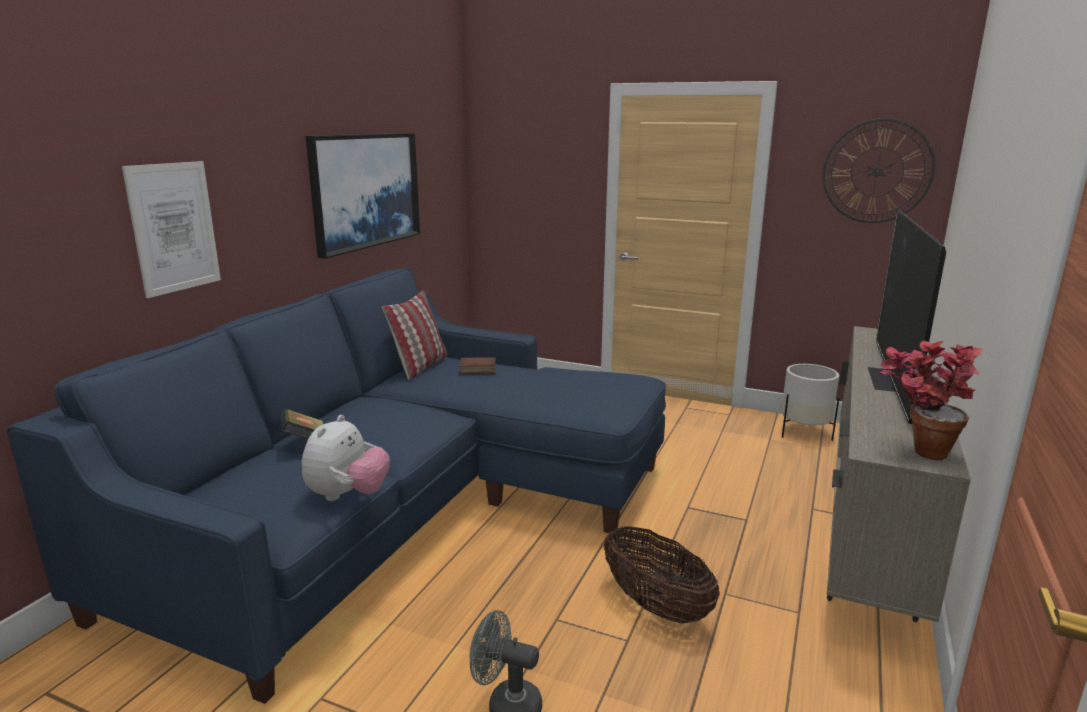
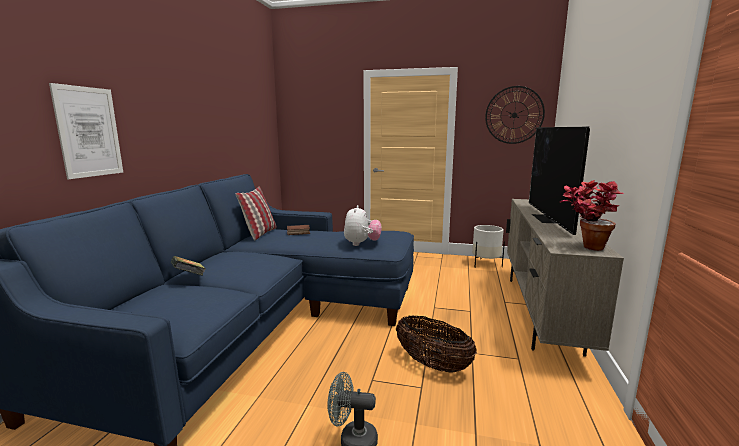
camera: 10 degrees left, 5 degrees down
(347, 495) = (226, 305): plush toy -> plush toy (362, 244)
(365, 190) = (219, 126): picture -> none

